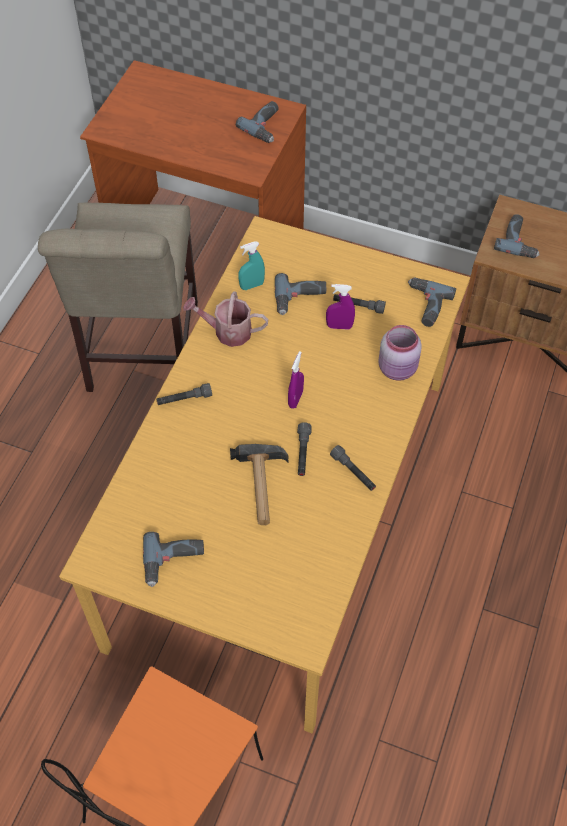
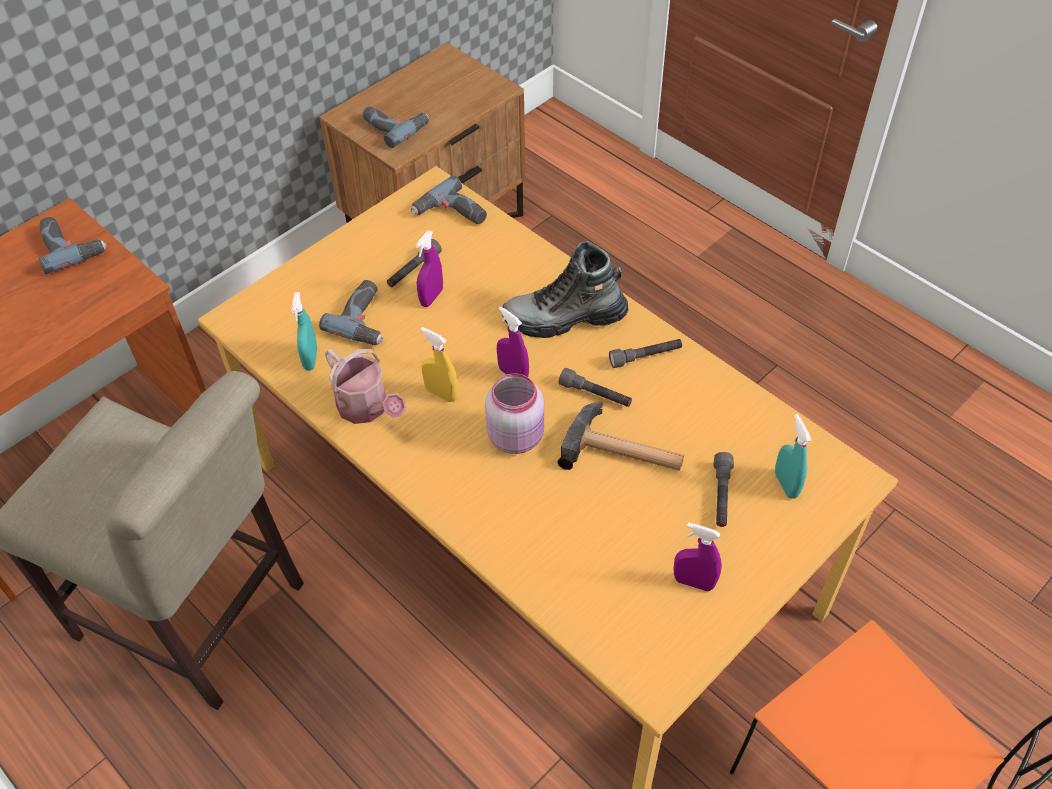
camera: 65 degrees left, 5 degrees down
(174, 562) = (693, 582): power drill -> purple spray bottle
(184, 399) = (447, 490): grey flashlight -> grey flashlight (721, 495)
(227, 331) = (367, 408): watering can -> watering can turned 75 degrees counterclockwise
(259, 365) = (441, 393): none -> yellow spray bottle
(280, 597) = (786, 484): none -> turquoise spray bottle
(363, 410) = (564, 318): none -> boot
(398, 369) = (525, 268): pink jar -> pink jar (517, 436)

